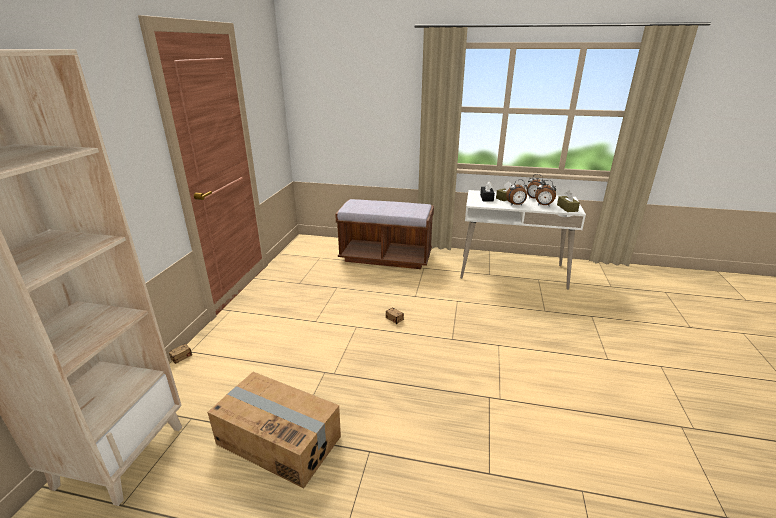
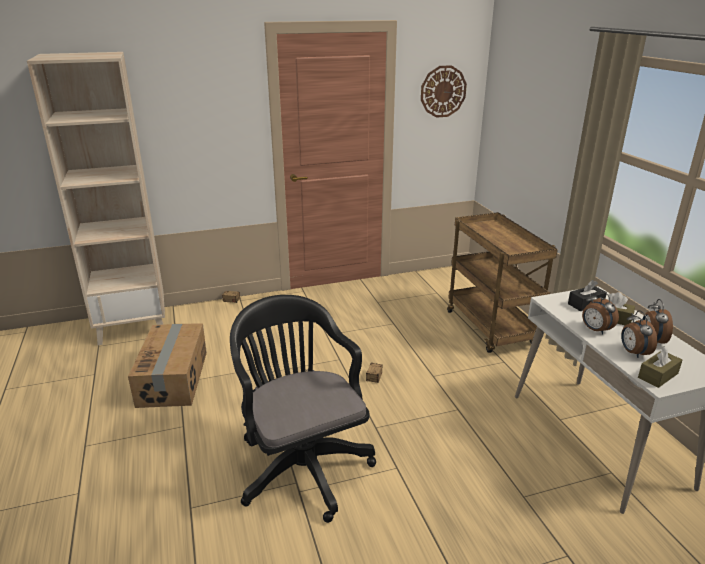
camera: 60 degrees right, 0 degrees up
(266, 91) = (443, 91): none -> wall clock
(386, 257) = (492, 328): brown bench -> brown cart
(470, 388) = (301, 464): none -> black office chair

